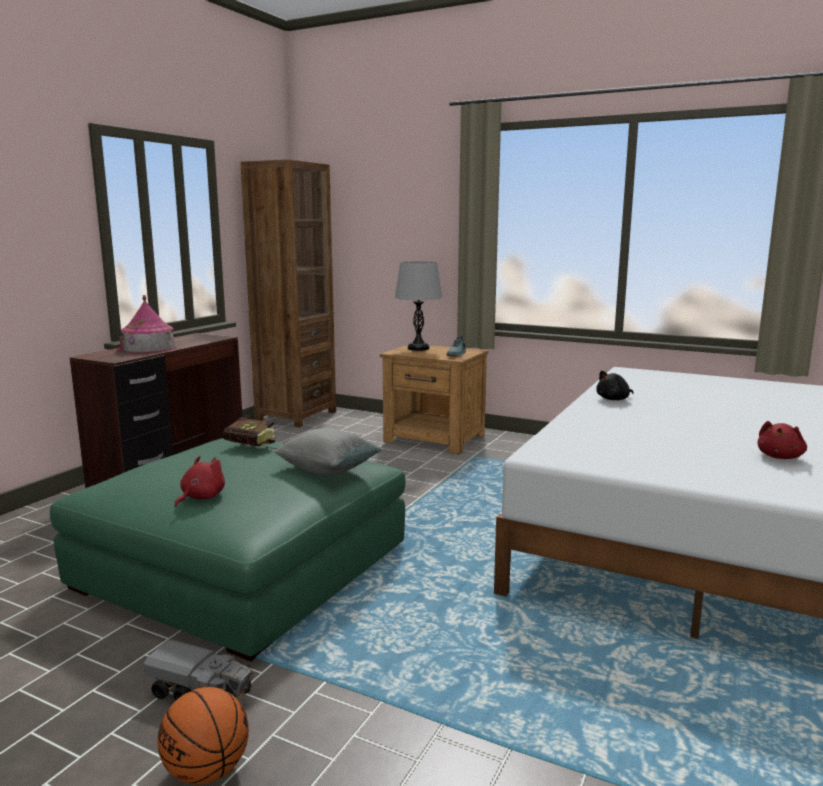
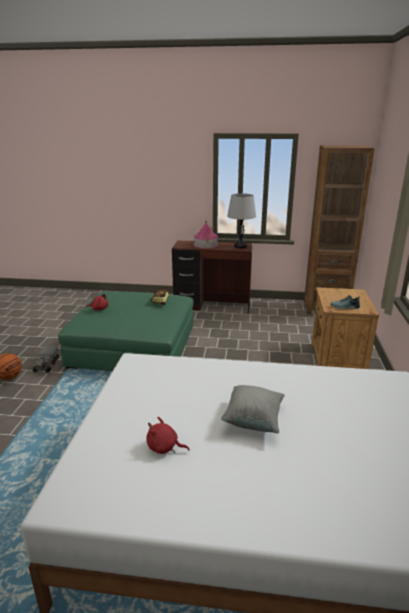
camera: 70 degrees right, 10 degrees up
(328, 471) = (141, 324): grey pillow -> grey pillow (253, 420)
(418, 348) = (348, 294): grey table lamp -> grey table lamp (240, 246)
(614, 399) = (279, 376): black plush toy -> none

